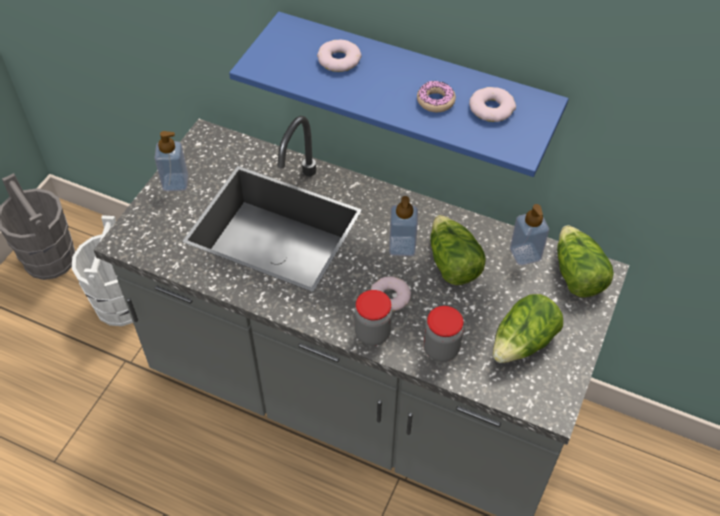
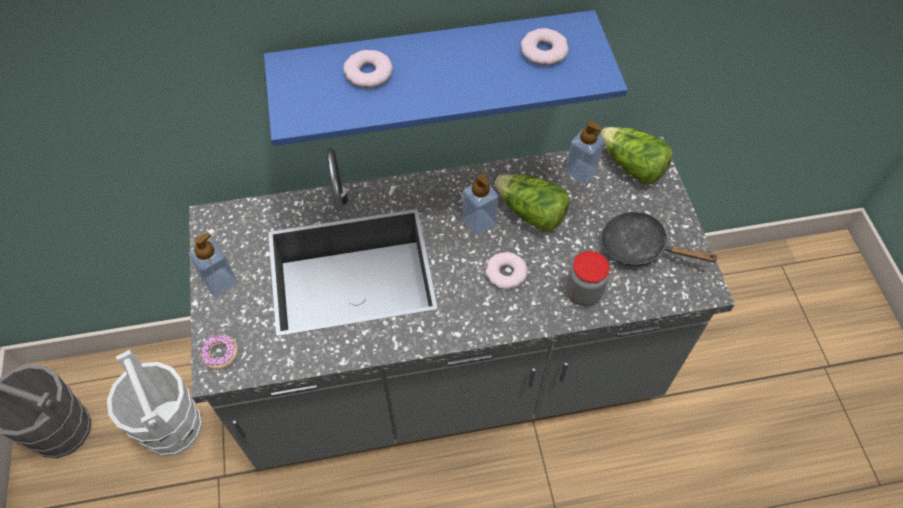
camera: 35 degrees left, 5 degrees up
(372, 333) = (518, 314): jar -> none
(435, 101) = (491, 68): donut -> donut (220, 354)
(523, 342) = (639, 247): lettuce -> black frying pan

